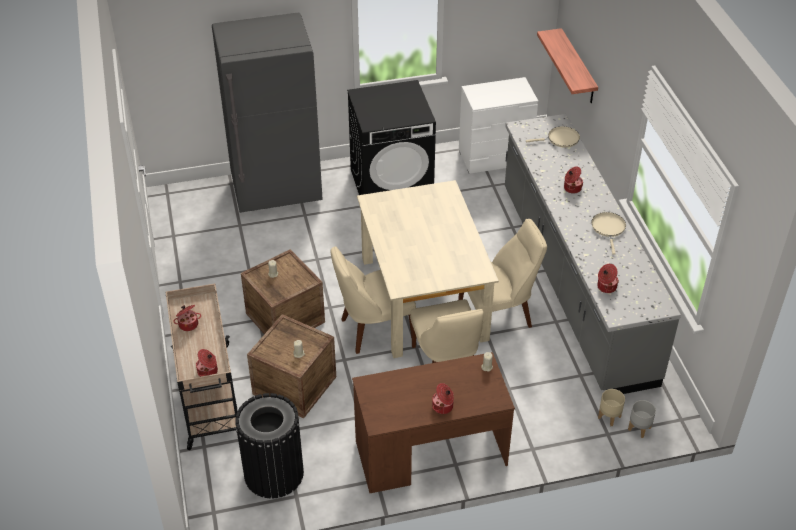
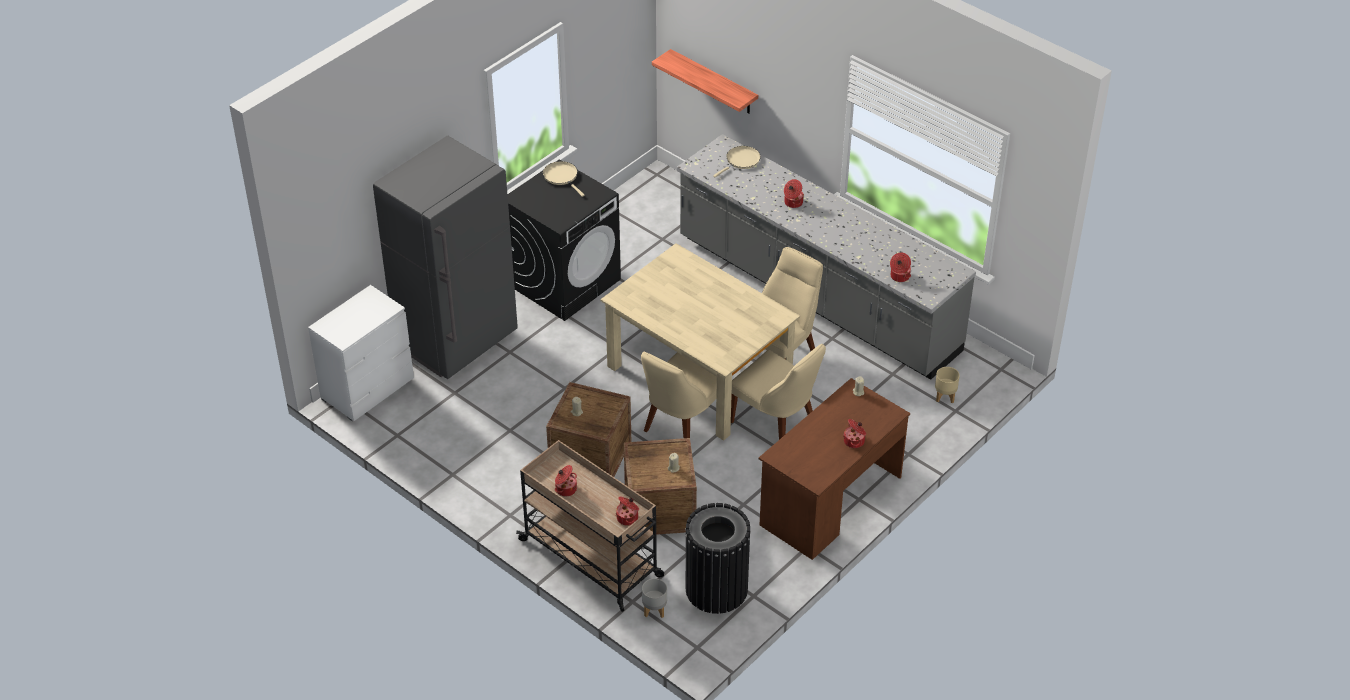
camera: 35 degrees left, 0 degrees up
(495, 158) = (639, 211): white dresser -> white dresser (368, 389)
(608, 228) = (856, 225): beige frying pan -> beige frying pan (562, 177)
(639, 429) = (976, 393): grey planter -> grey planter (655, 610)

